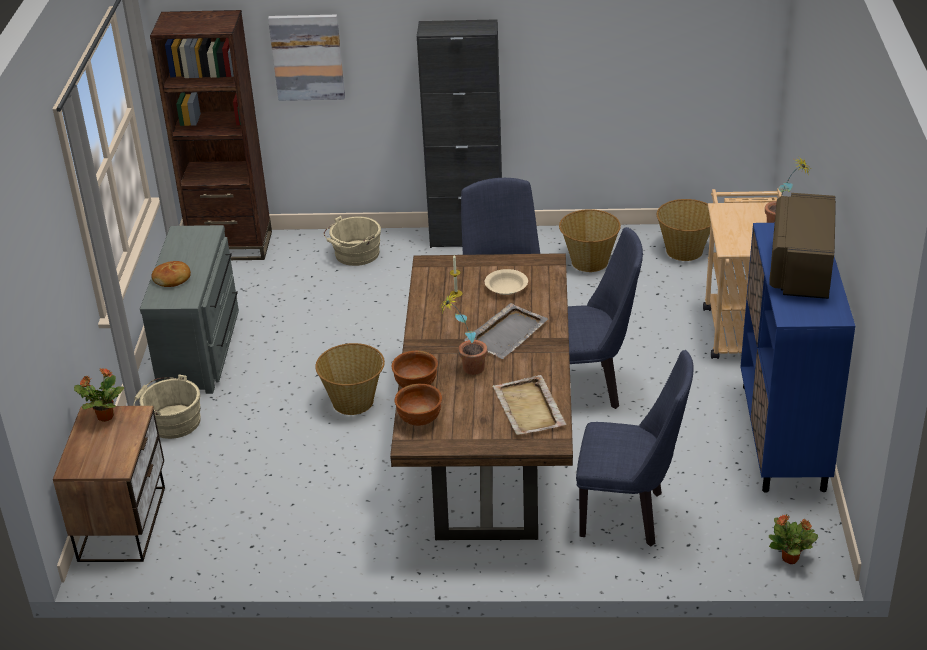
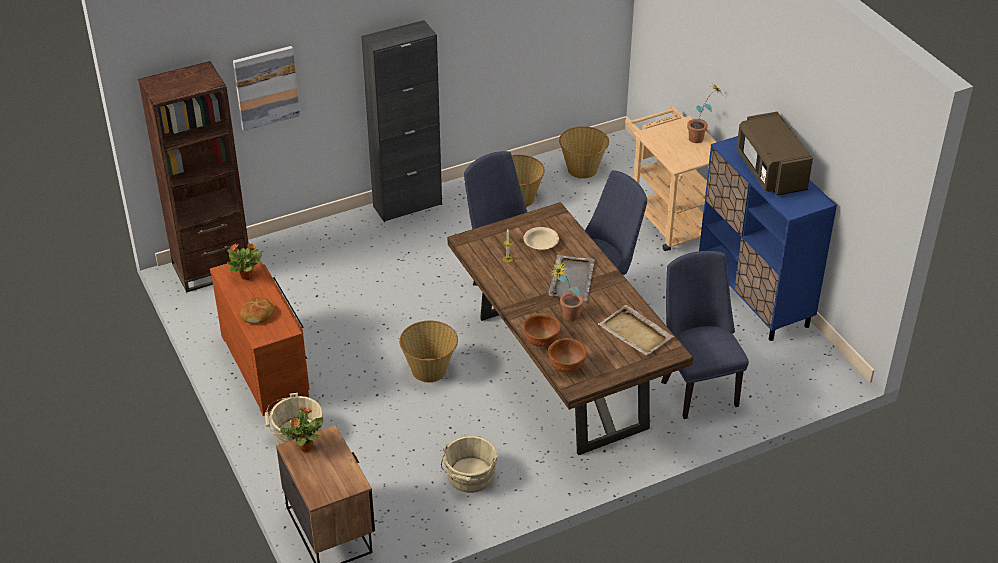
camera: 30 degrees left, 5 degrees up
(202, 349) = (267, 366): grey dresser -> brown dresser
(355, 255) = (327, 246): beige bucket -> beige bucket (469, 477)
(630, 515) = (697, 388): blue chair -> blue chair turned 90 degrees counterclockwise
(790, 558) = (820, 382): potted plant -> potted plant (247, 276)

